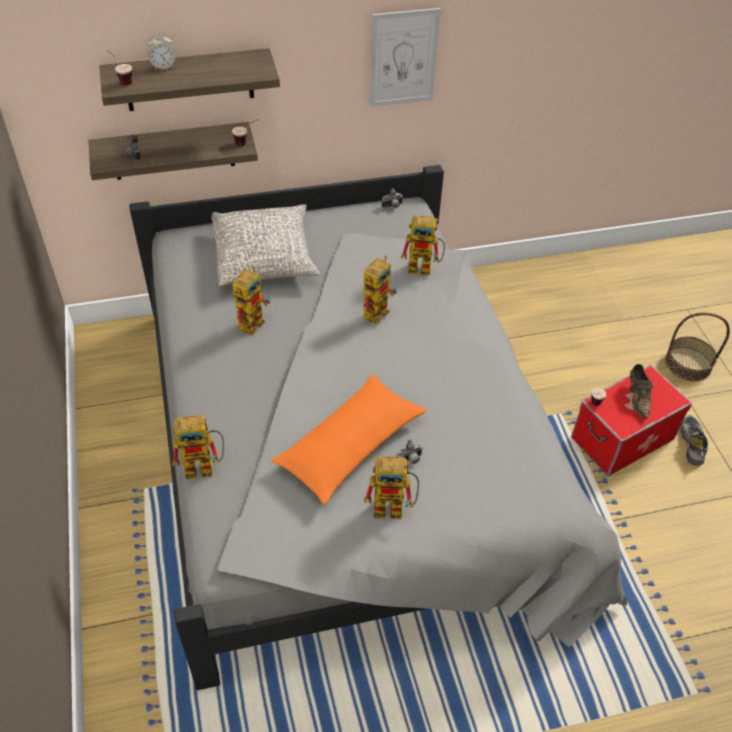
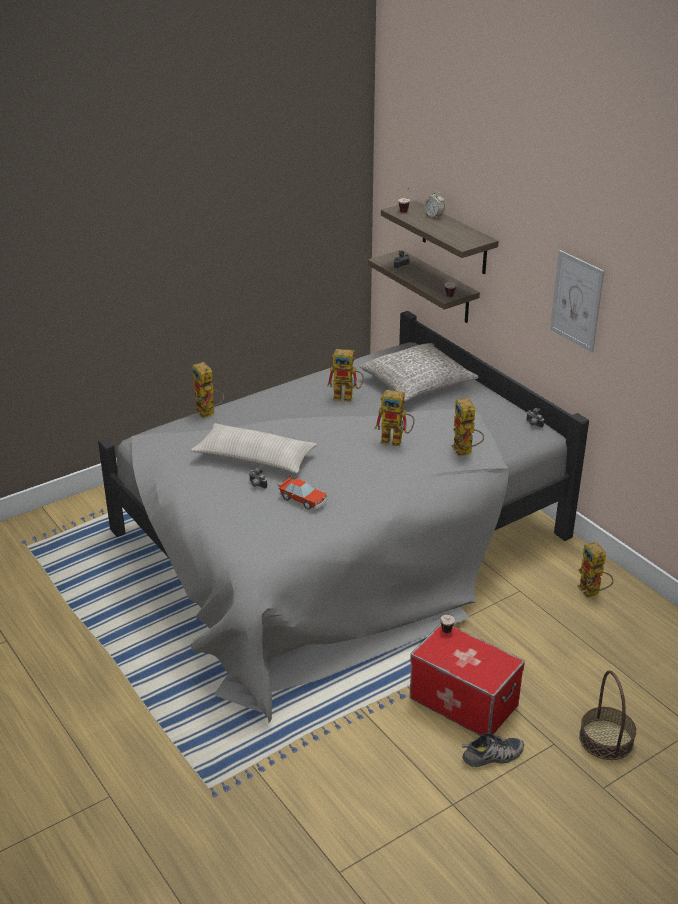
camera: 70 degrees right, 15 degrees down
(350, 446) = (254, 458): orange pillow -> beige pillow
(395, 507) = (212, 487): toy robot -> toy robot (592, 593)
(458, 425) = (303, 500): none -> toy car
(637, 398) = (472, 656): brown shoe -> none

